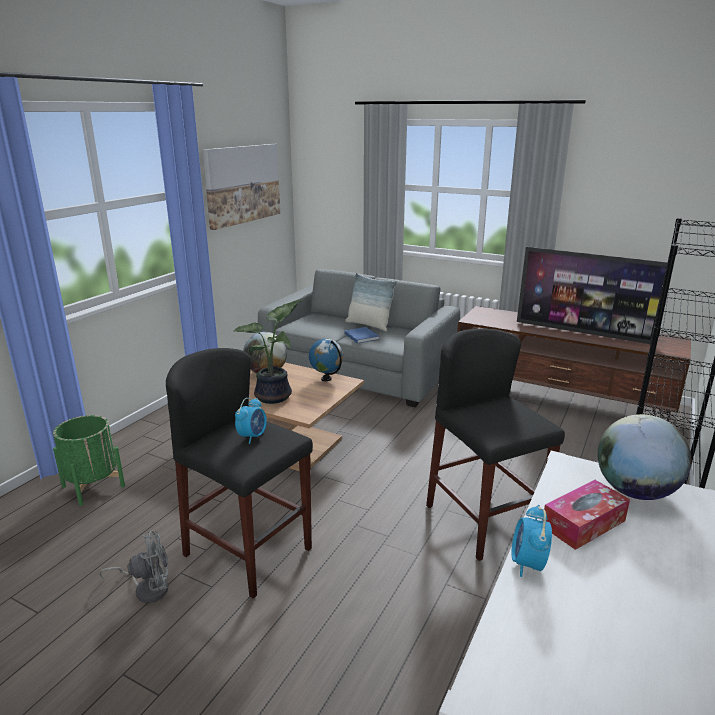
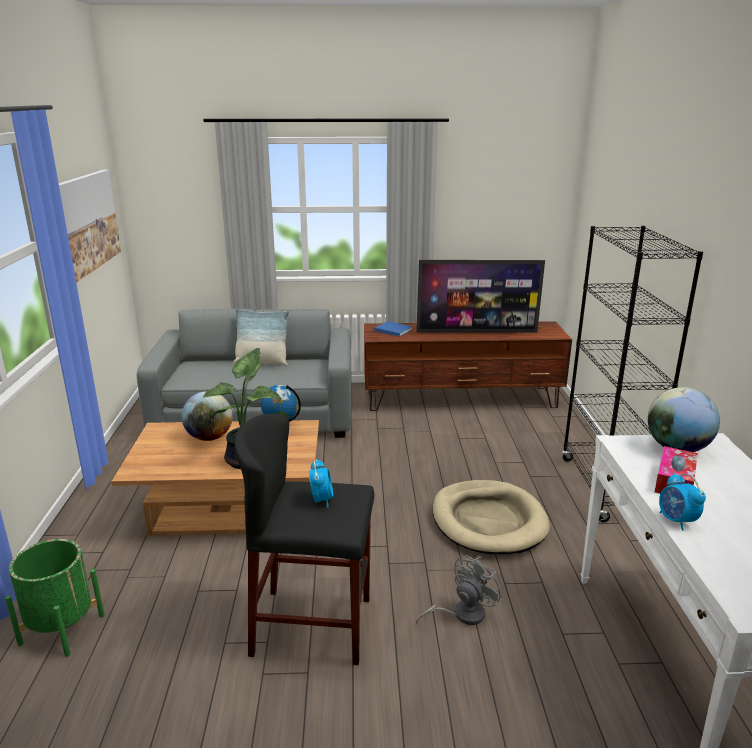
camera: 30 degrees left, 0 degrees up
(147, 588) = (242, 703): grey fan -> grey fan (462, 614)
(361, 336) = (268, 376): blue book -> blue book (392, 330)
(483, 521) = (488, 521): black stool -> beige dog bed

